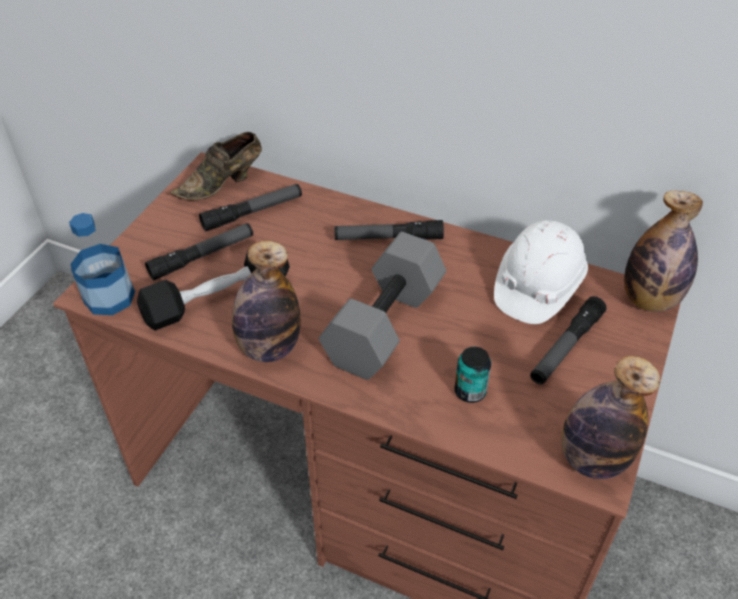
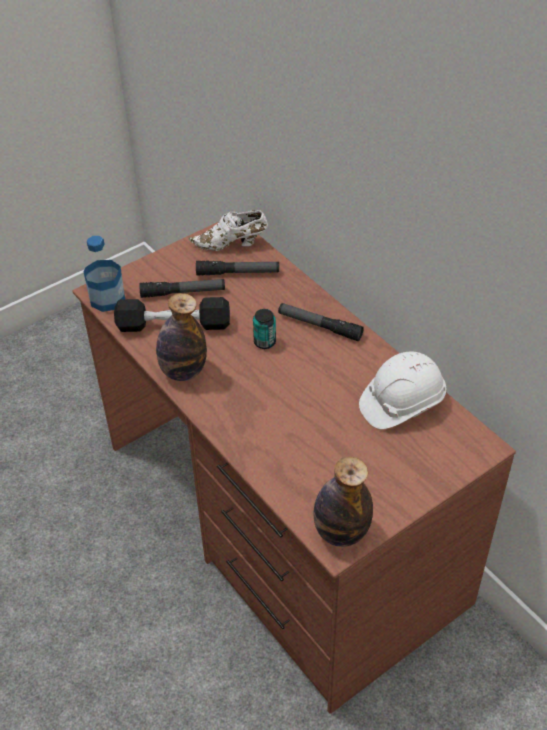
camera: 30 degrees right, 0 degrees up
(223, 184) = (232, 244): brown shoe -> white shoe
(385, 327) = (270, 388): grey dumbbell -> none
(470, 391) = (293, 454): can -> can (265, 342)
(566, 347) = (386, 453): flashlight -> none
(649, 300) = (481, 446): bottle -> none

